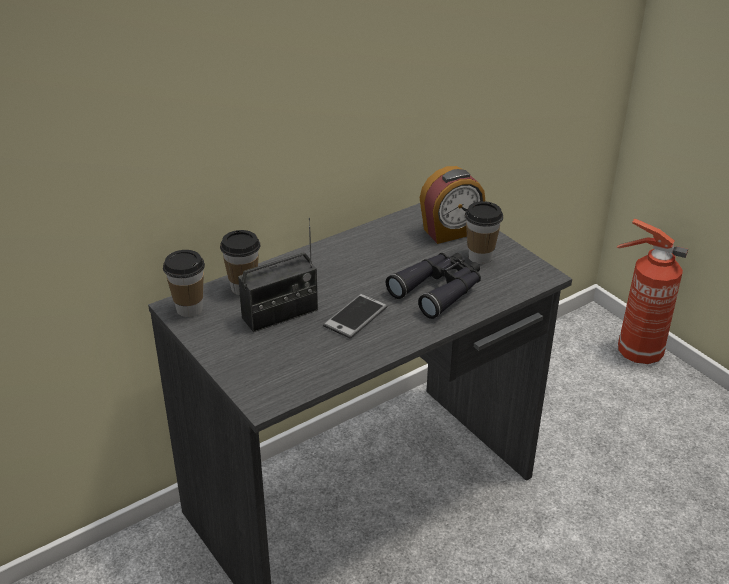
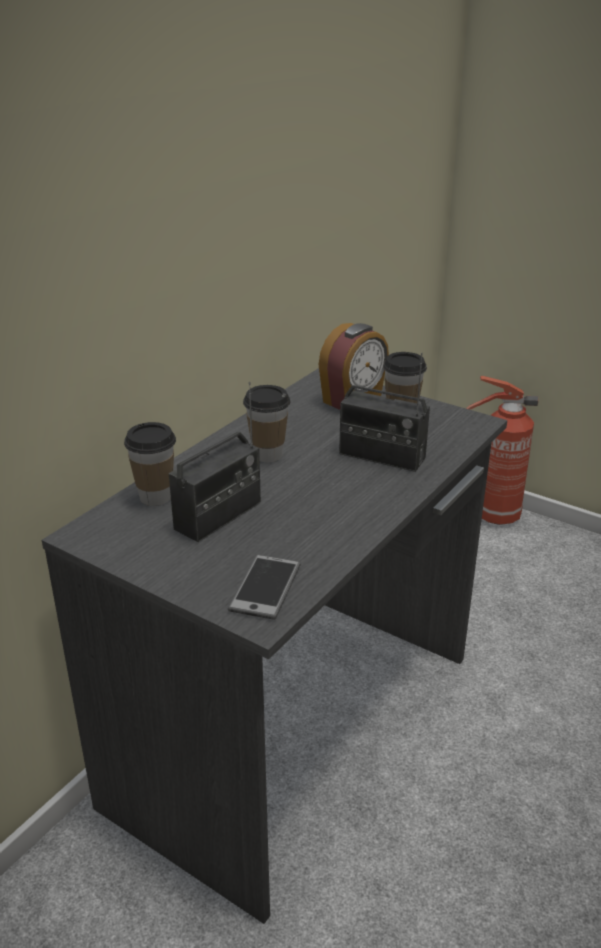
camera: 20 degrees left, 5 degrees down
(189, 309) = (100, 534): cup -> cup (267, 455)
(355, 317) = (309, 500): phone -> phone (265, 588)
(439, 290) = (382, 456): black binoculars -> radio

